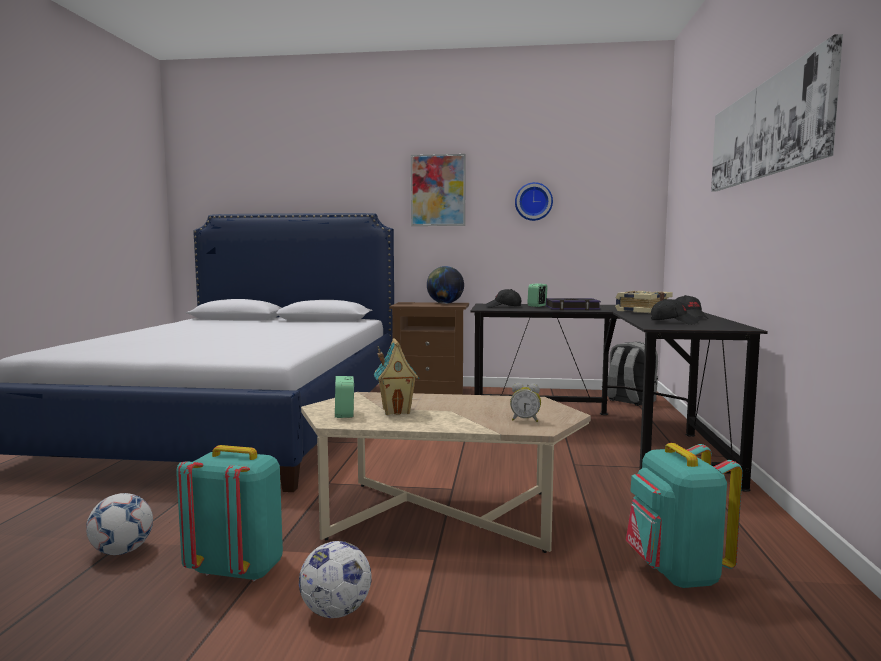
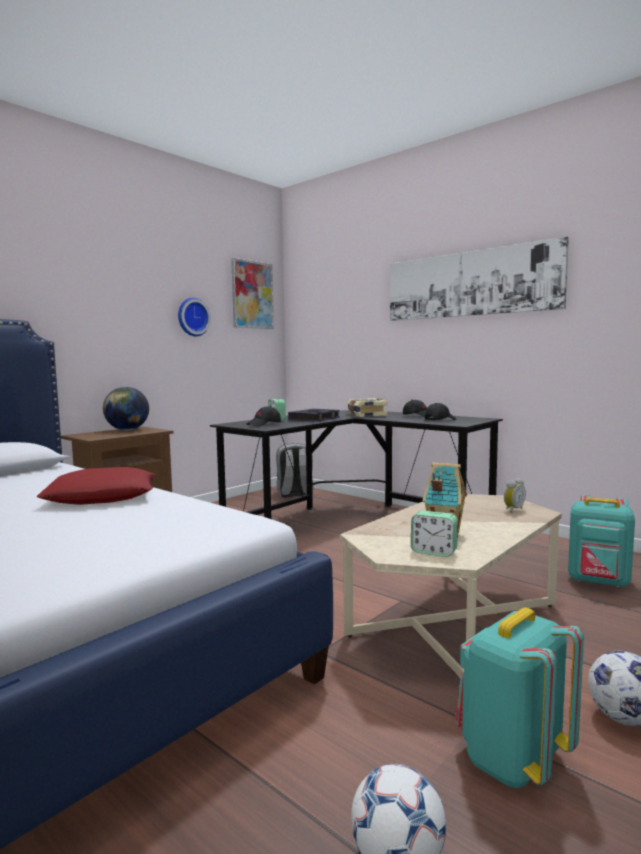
camera: 55 degrees left, 0 degrees up
(296, 336) = (101, 496): none -> red pillow
(438, 190) = (96, 297): picture -> picture (252, 295)

